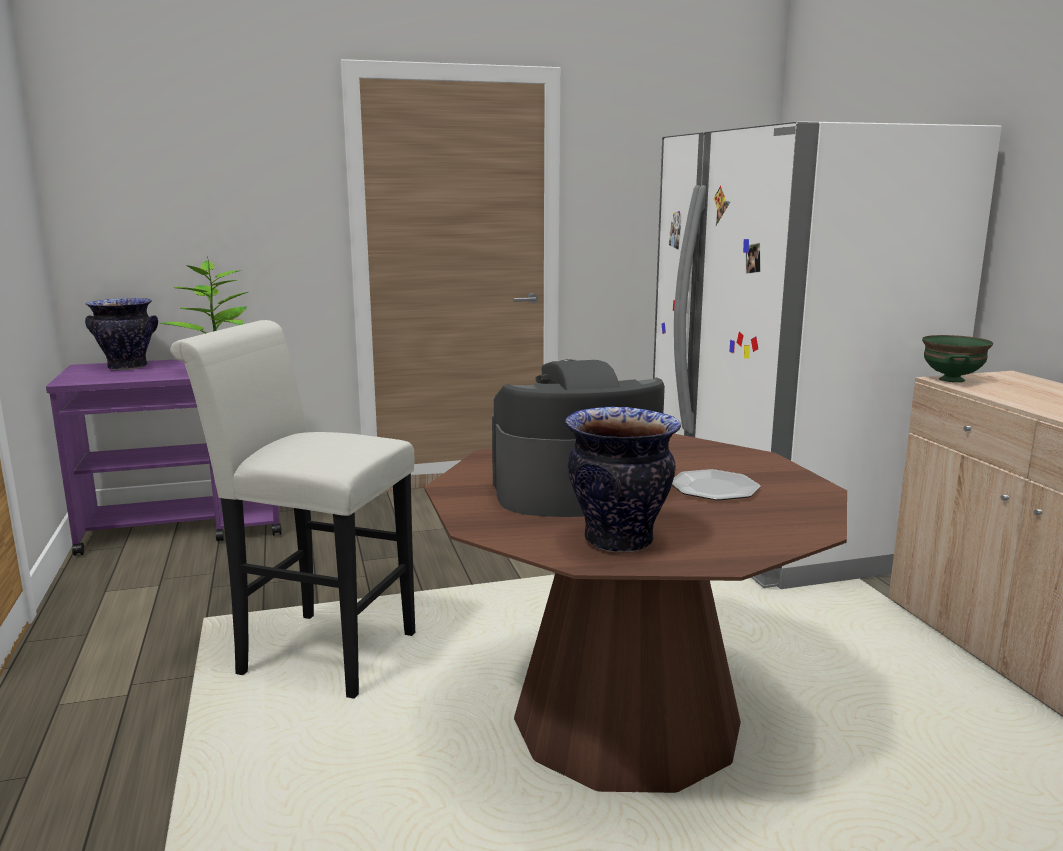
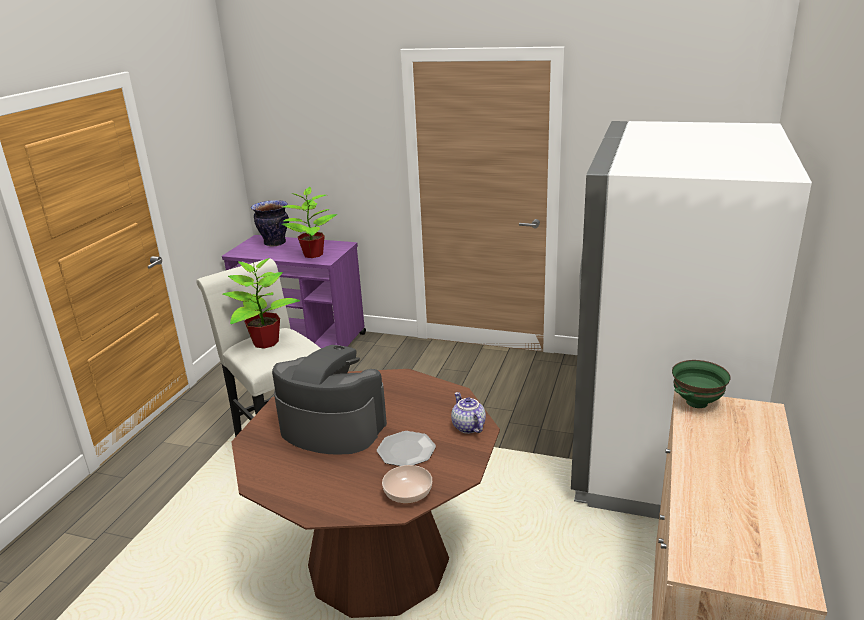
camera: 35 degrees right, 10 degrees up
(306, 443) = (265, 342): none -> potted plant
(620, 541) = (292, 476): vase -> none
(739, 458) = (467, 427): none -> teapot
(794, 517) = (407, 493): none -> bowl

